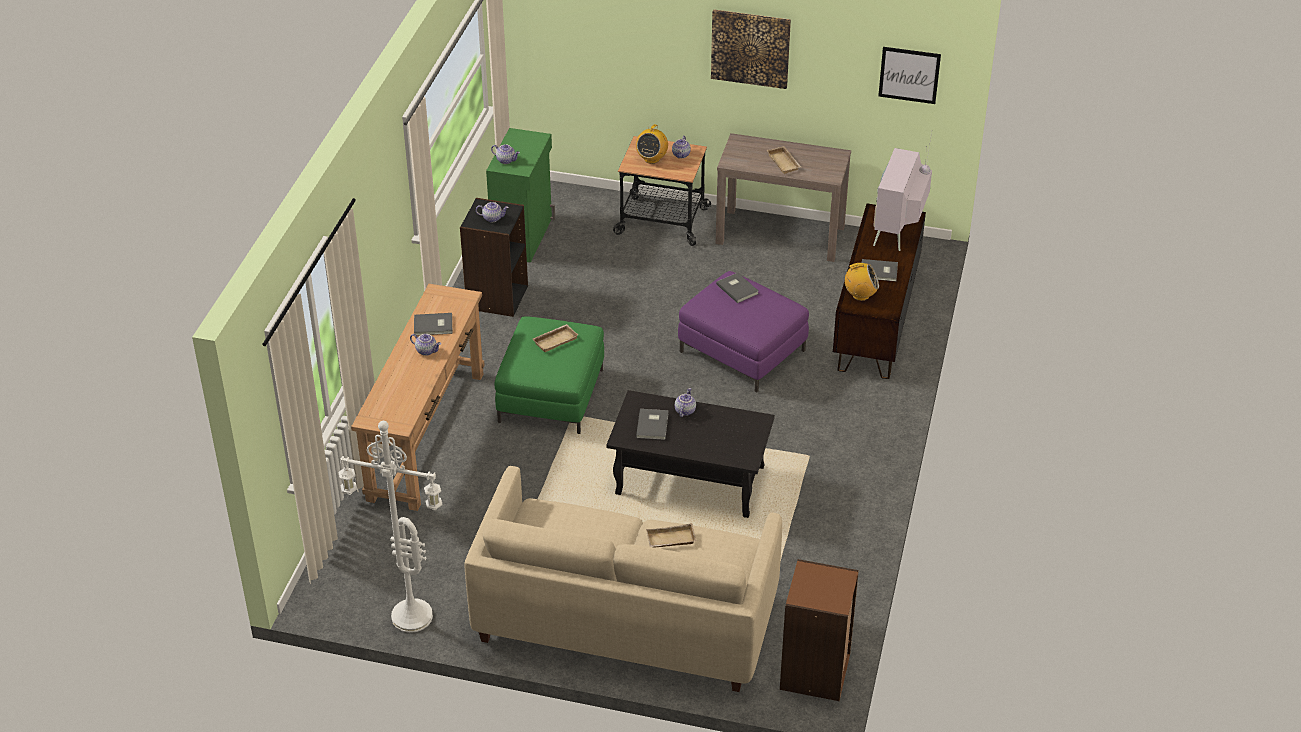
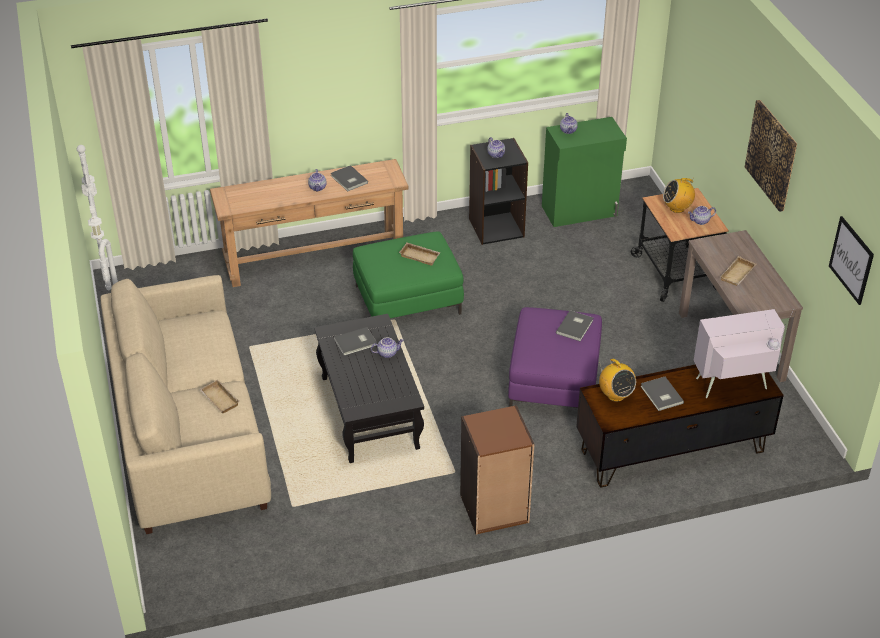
camera: 60 degrees right, 0 degrees up
(816, 672) = (195, 574): brown bookcase -> brown bookcase (494, 509)

